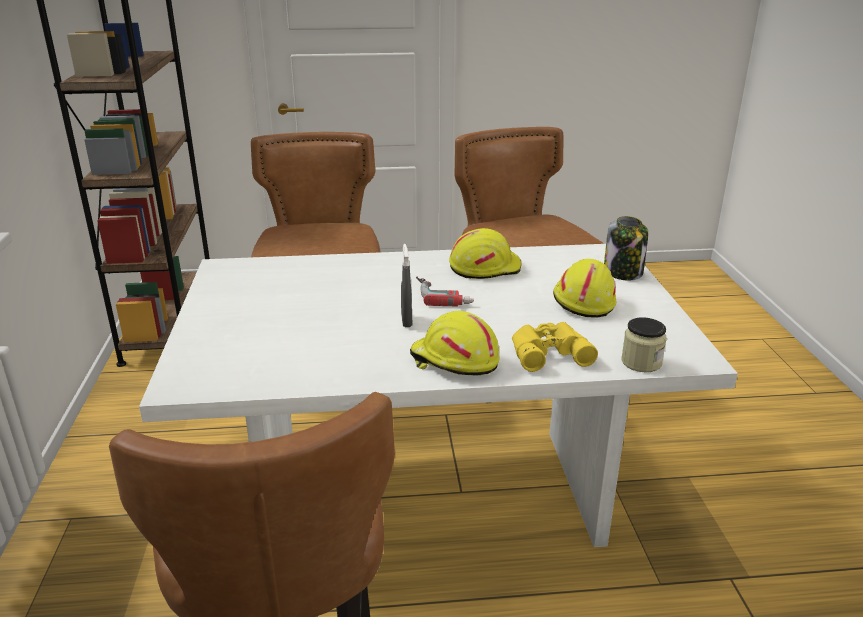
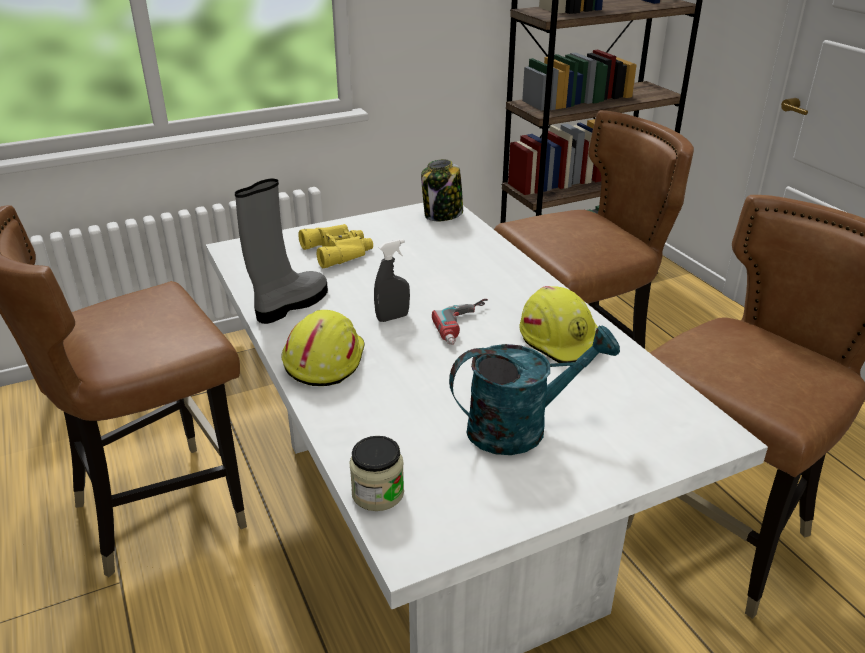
camera: 70 degrees right, 5 degrees up
(343, 366) = (290, 305): none -> grey boot
(547, 351) = (371, 416): yellow binoculars -> yellow binoculars (339, 251)
(583, 301) = (521, 427): yellow hard hat -> turquoise watering can
(623, 272) = (645, 454): jar -> jar (442, 215)

